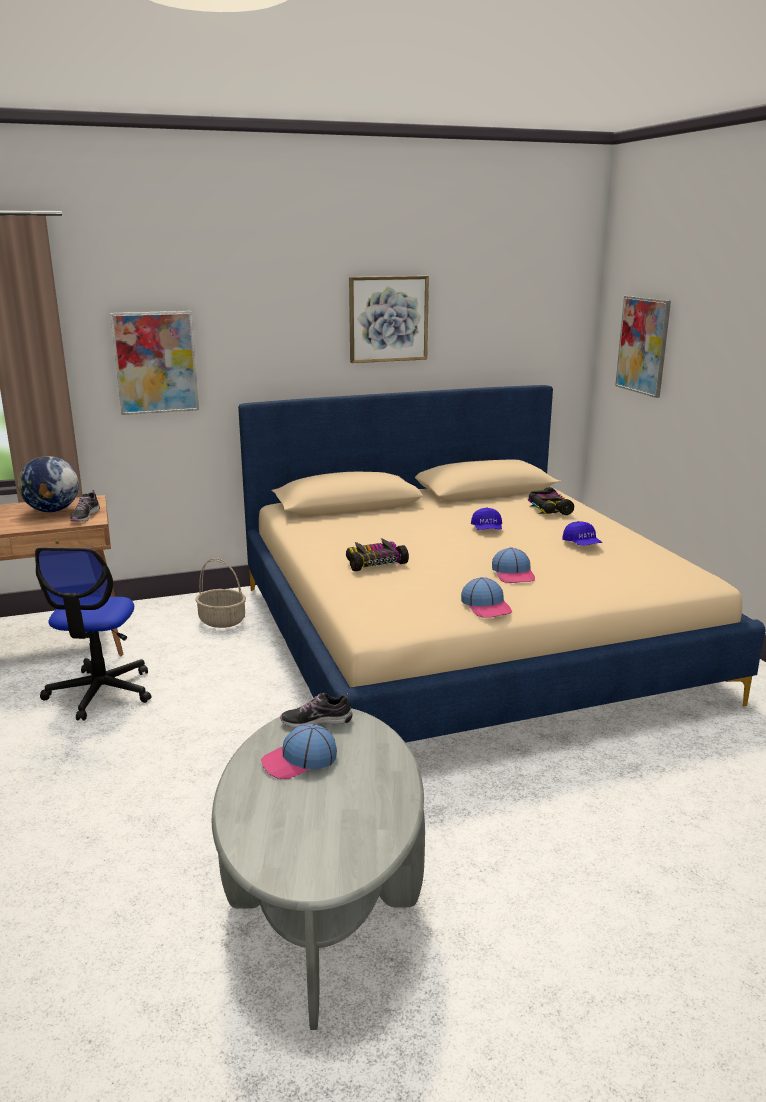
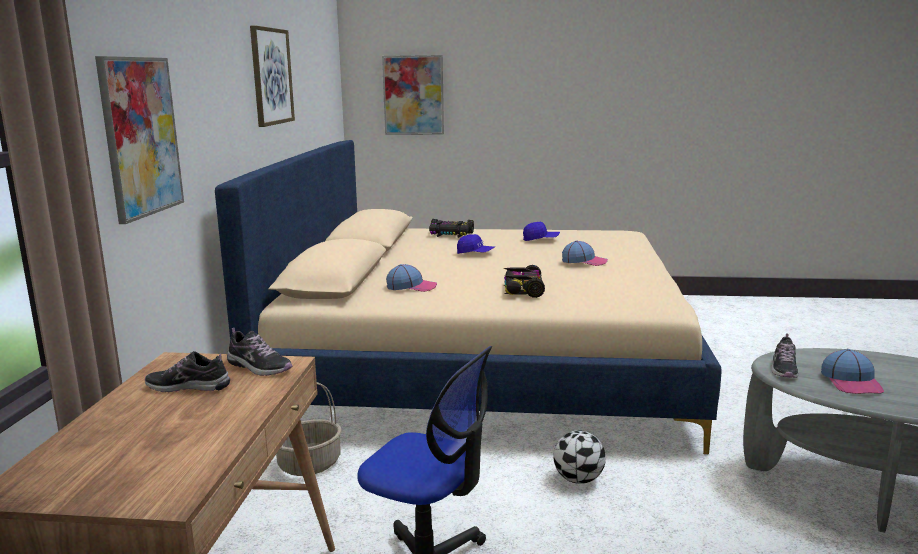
camera: 65 degrees left, 5 degrees down
(52, 511) = (189, 387): globe -> shoe
(254, 725) = (578, 479): none -> football
(486, 606) = (646, 275): cap -> cap (411, 286)

